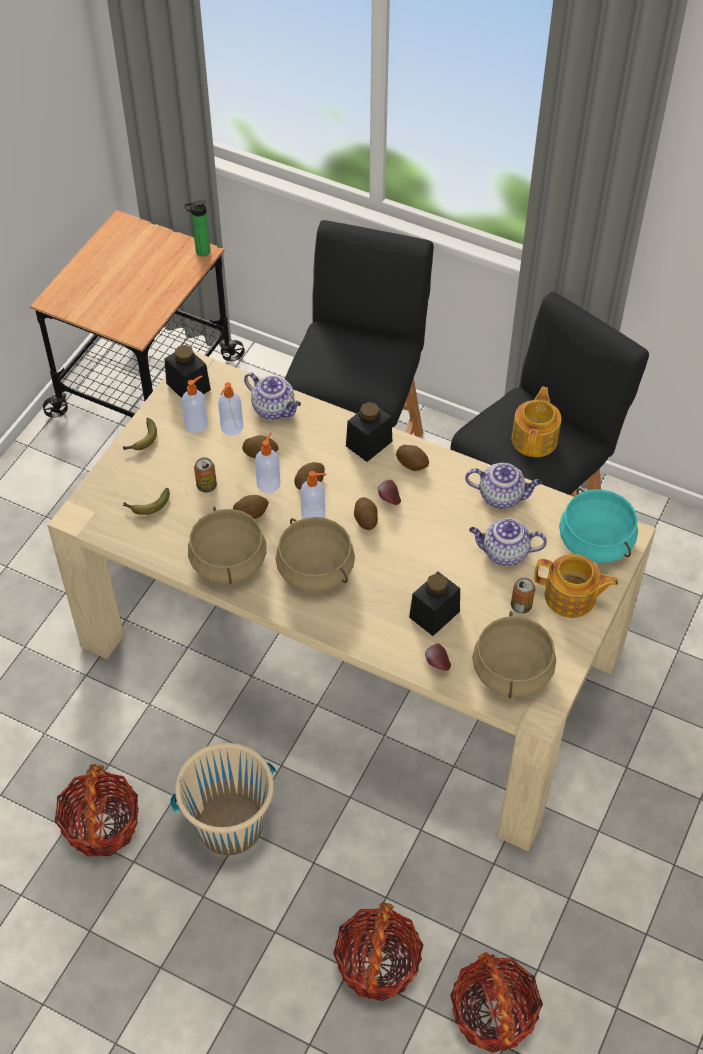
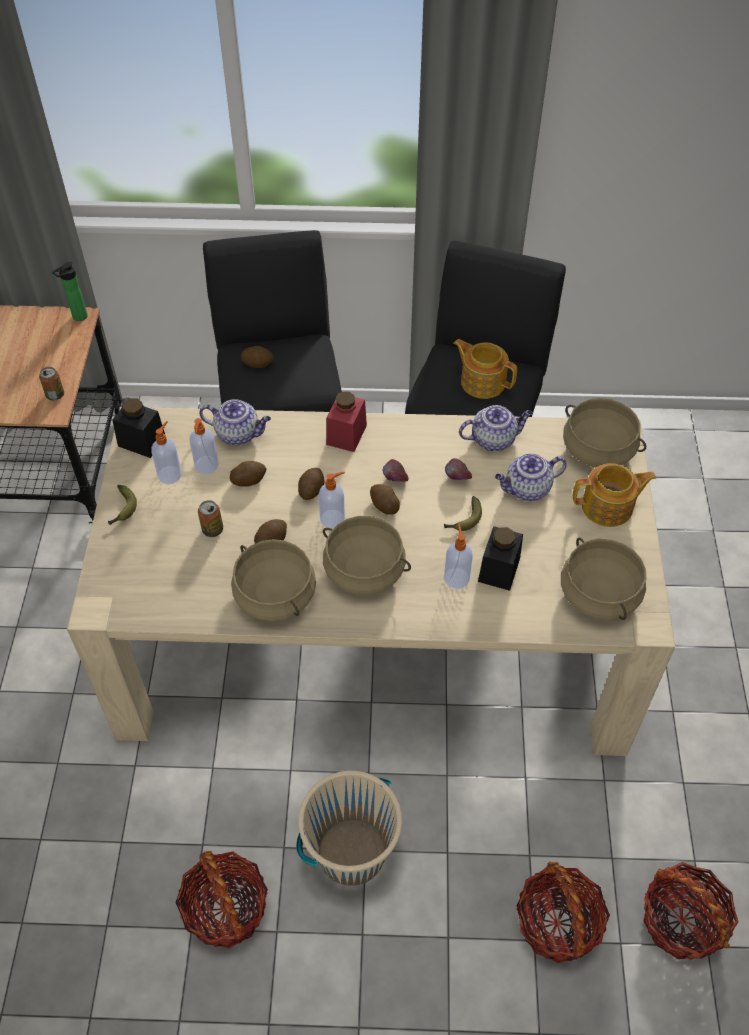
camera: 25 degrees left, 0 degrees up
(147, 506) = (163, 571): banana -> banana (464, 520)
(269, 483) = (273, 505): soap dispenser -> soap dispenser (456, 577)
(369, 443) = (346, 435): black jar -> red jar
(412, 464) = (397, 439): potato -> potato (258, 363)
(437, 665) = (530, 616): apple -> apple (457, 479)
(521, 606) = (570, 531): can -> can (55, 395)
(535, 439) = (482, 381): teapot -> teapot turned 45 degrees counterclockwise
(596, 541) = (598, 449): turquoise cooking pot -> beige cooking pot

